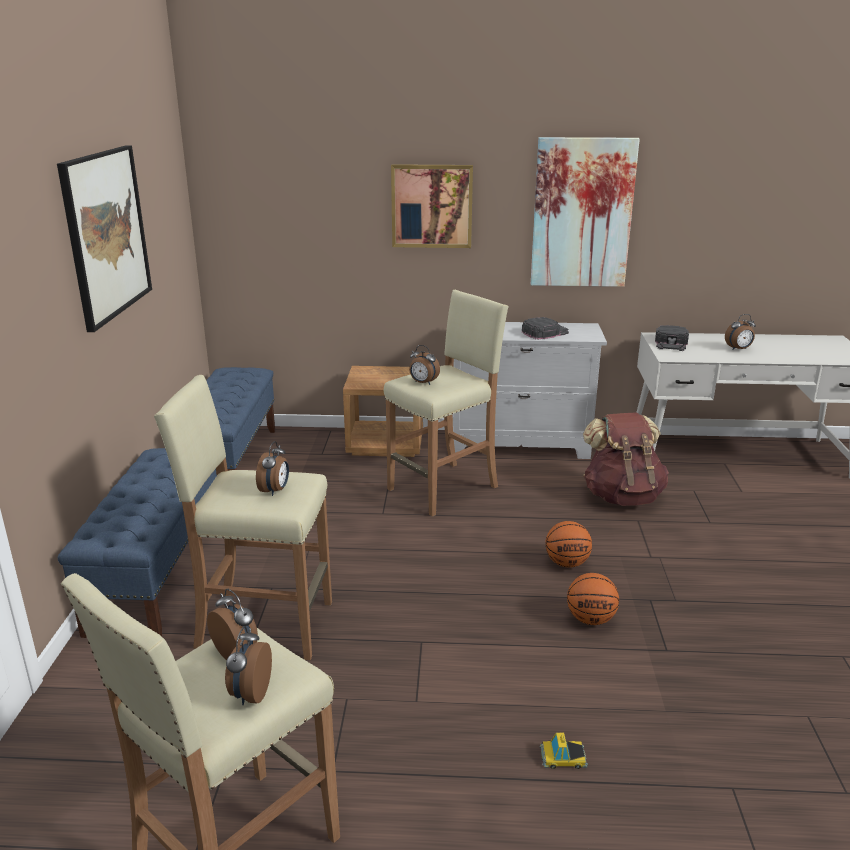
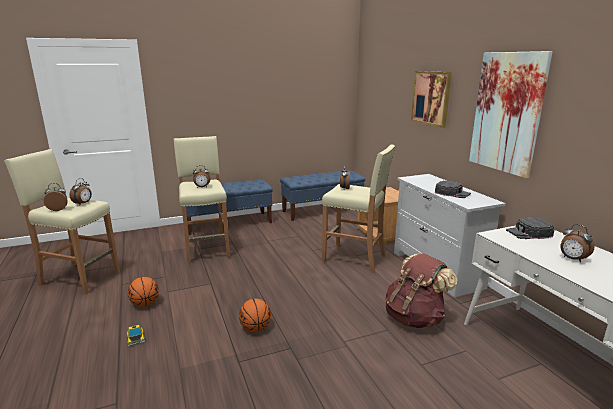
camera: 65 degrees right, 5 degrees down
(106, 234) = (260, 85): picture -> none
(566, 563) = (309, 310): basketball -> basketball (145, 304)

